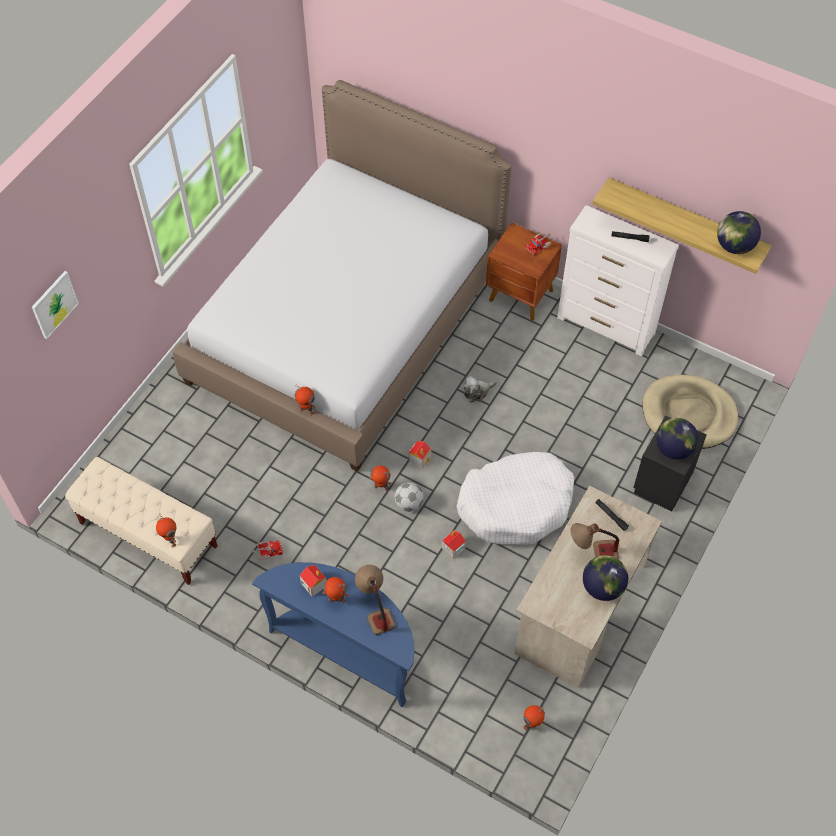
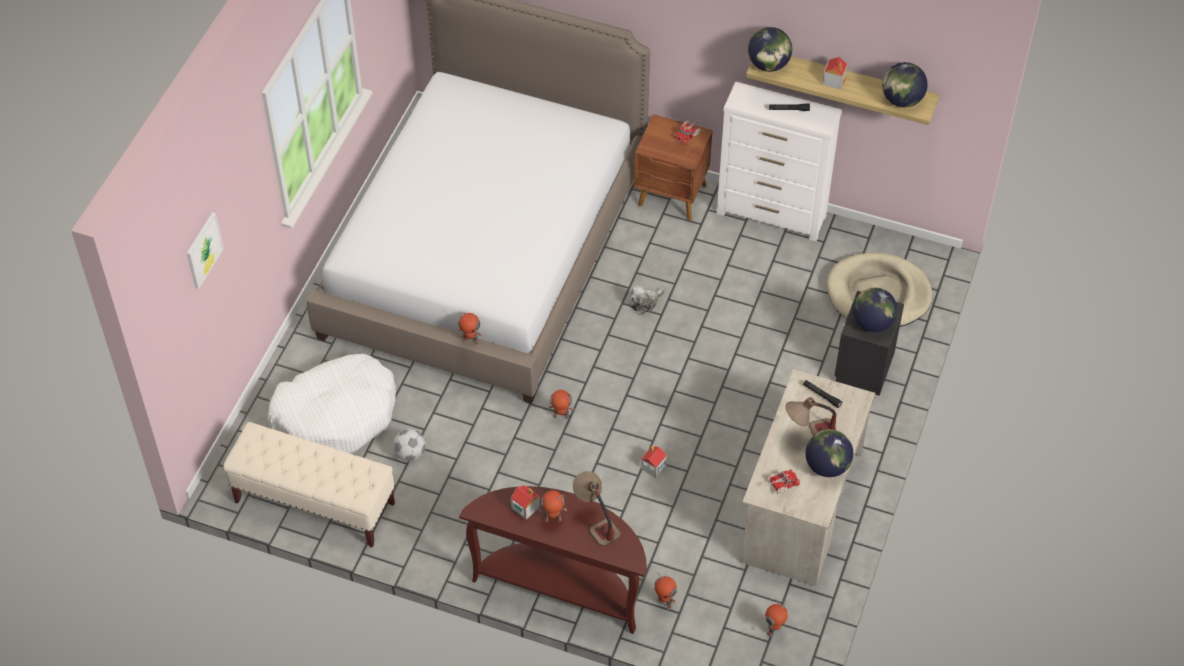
camera: 10 degrees left, 5 degrees down
(171, 540) = (353, 494): toy robot -> toy robot (665, 603)
(267, 551) = (451, 500): toy truck -> toy truck (780, 484)
(347, 650) = (561, 586): blue console table -> brown console table
(408, 503) = (595, 428): football -> football (410, 453)
(420, 458) = (597, 380): toy house -> toy house (834, 80)
(516, 504) = (712, 413): white dog bed -> white dog bed (335, 415)
(615, 195) = (768, 65): none -> globe

